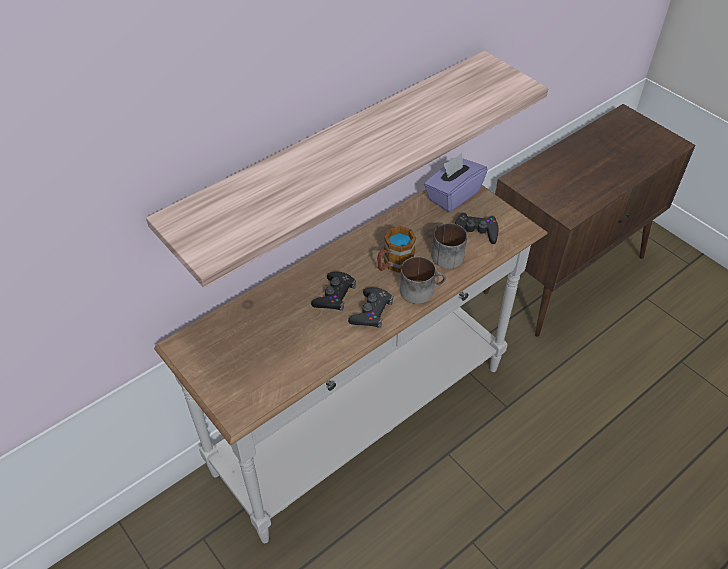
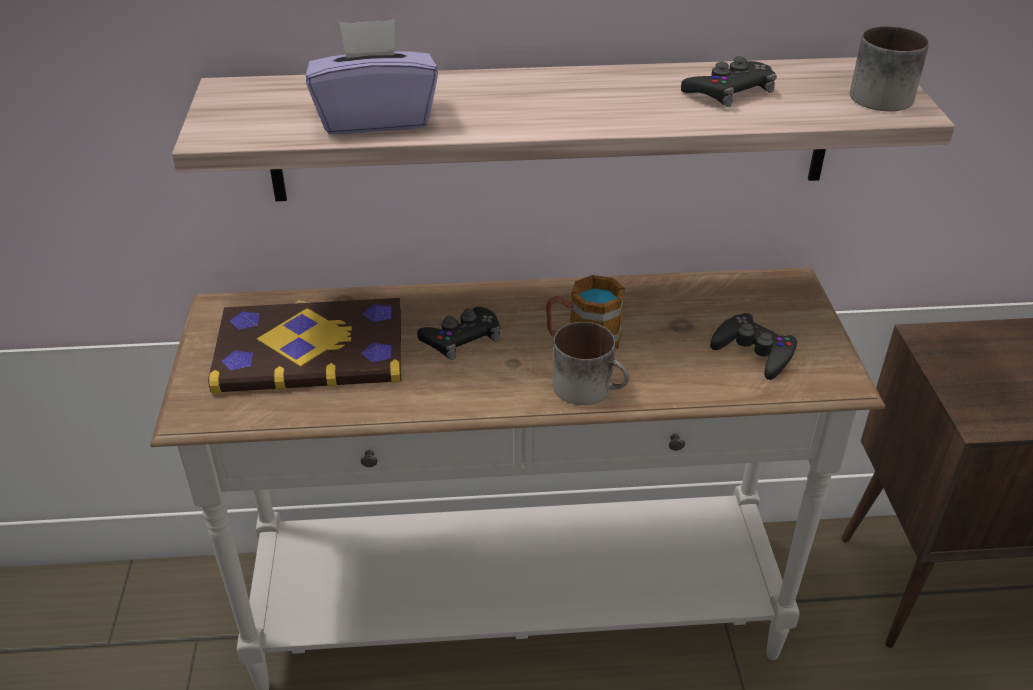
camera: 35 degrees right, 10 degrees down
(261, 342) = (311, 349): none -> book
(371, 312) = (490, 381): black game controller -> black game controller (729, 92)
(444, 254) = (673, 359): mug -> mug (877, 93)
(453, 195) = (763, 293): purple tissue box -> purple tissue box (375, 119)

